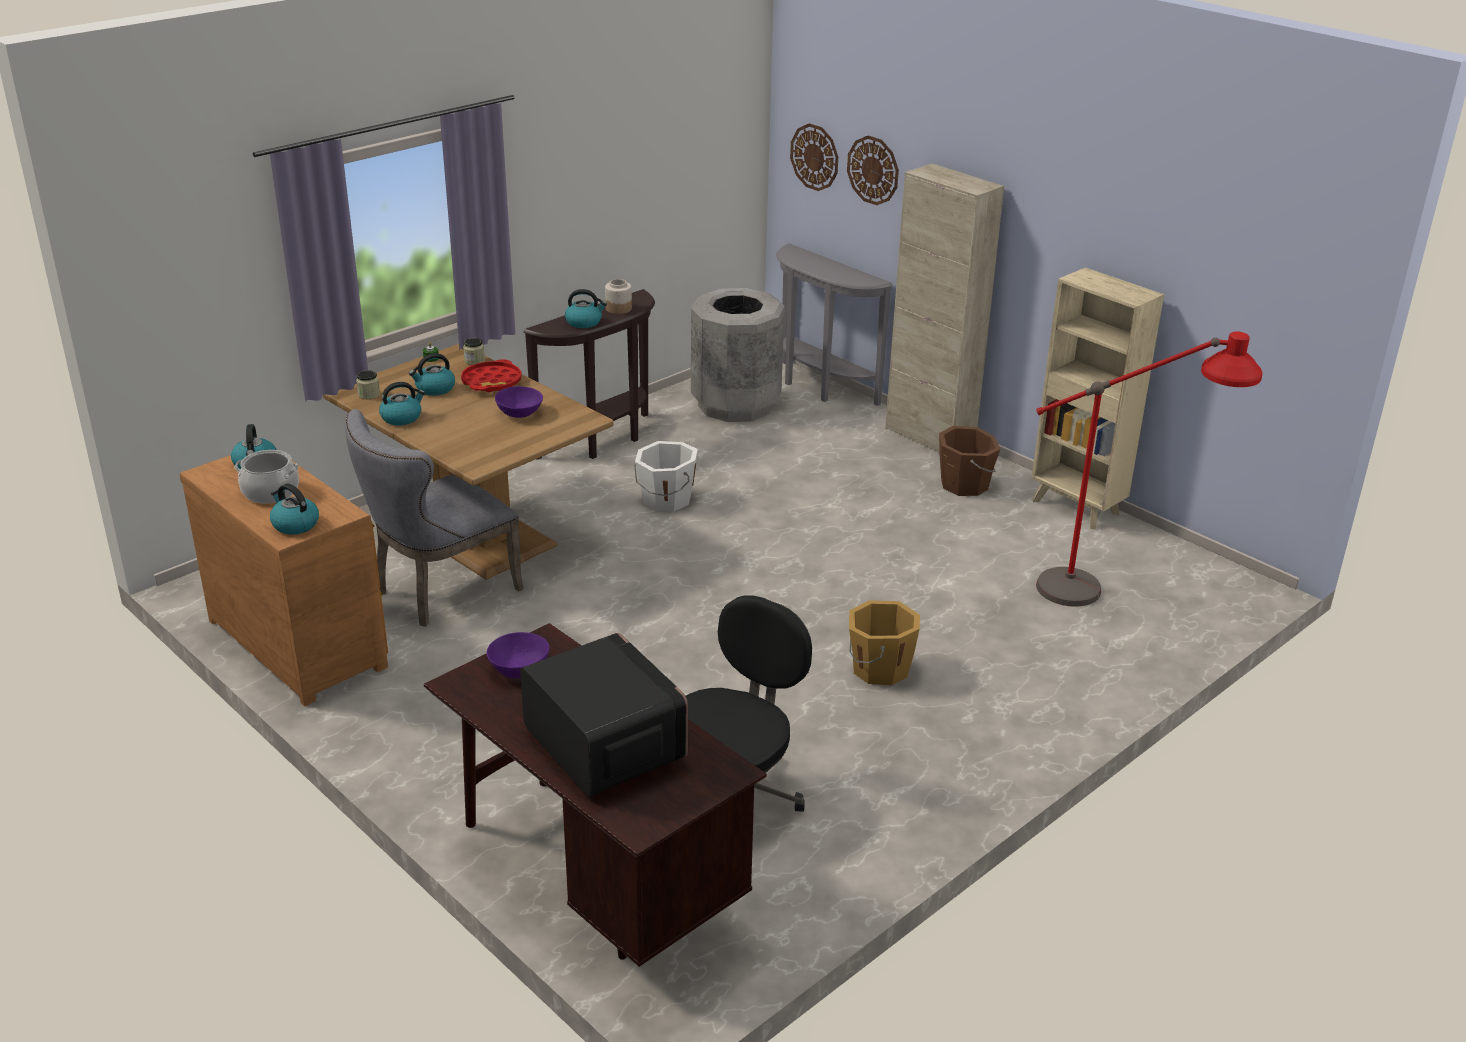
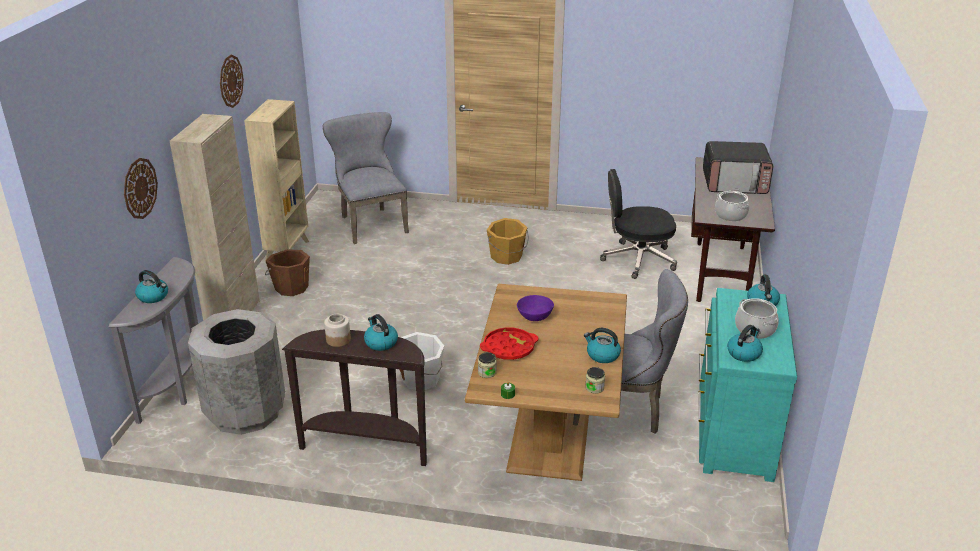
camera: 125 degrees left, 0 degrees up
(301, 641) = (732, 431): brown dresser -> turquoise dresser
(434, 389) = (549, 365): kettle -> kettle (153, 296)
(518, 668) = (731, 215): purple bowl -> cooking pot
(604, 744) = (735, 184): microwave -> microwave turned 105 degrees counterclockwise
(815, 157) = (102, 226): wall clock -> wall clock (230, 81)
(1115, 593) = (370, 223): red floor lamp -> grey chair

